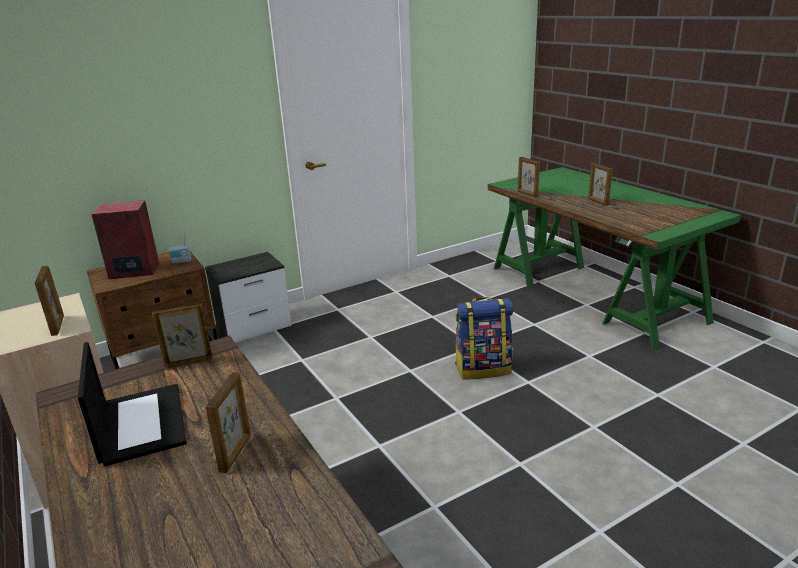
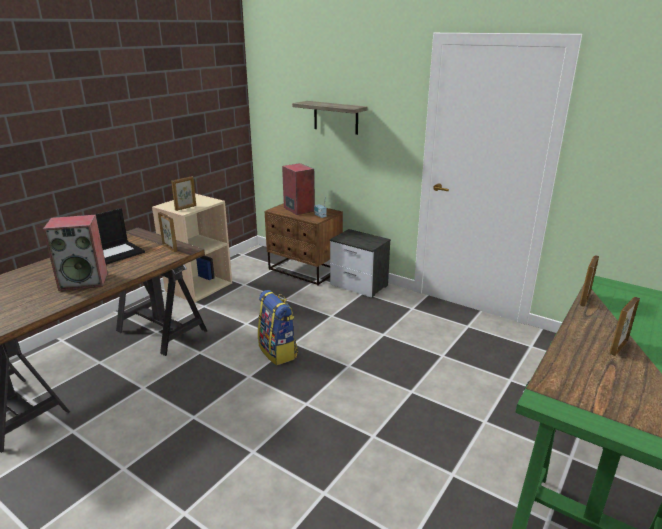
camera: 65 degrees right, 0 degrees up
(143, 119) = (335, 117): none -> shelf
(236, 453) = (84, 281): picture frame -> speaker
(483, 368) = (377, 404): backpack -> backpack (278, 352)

